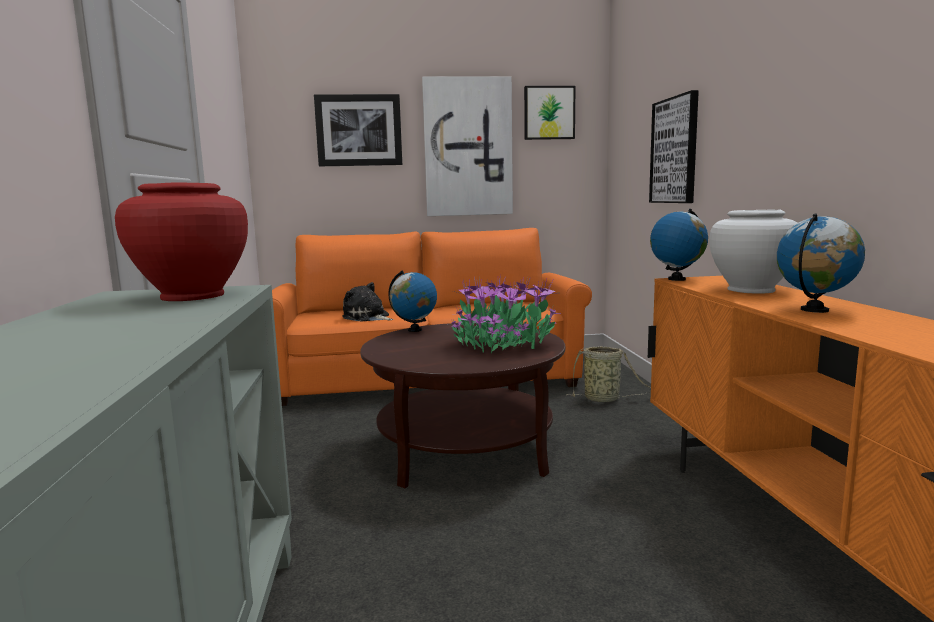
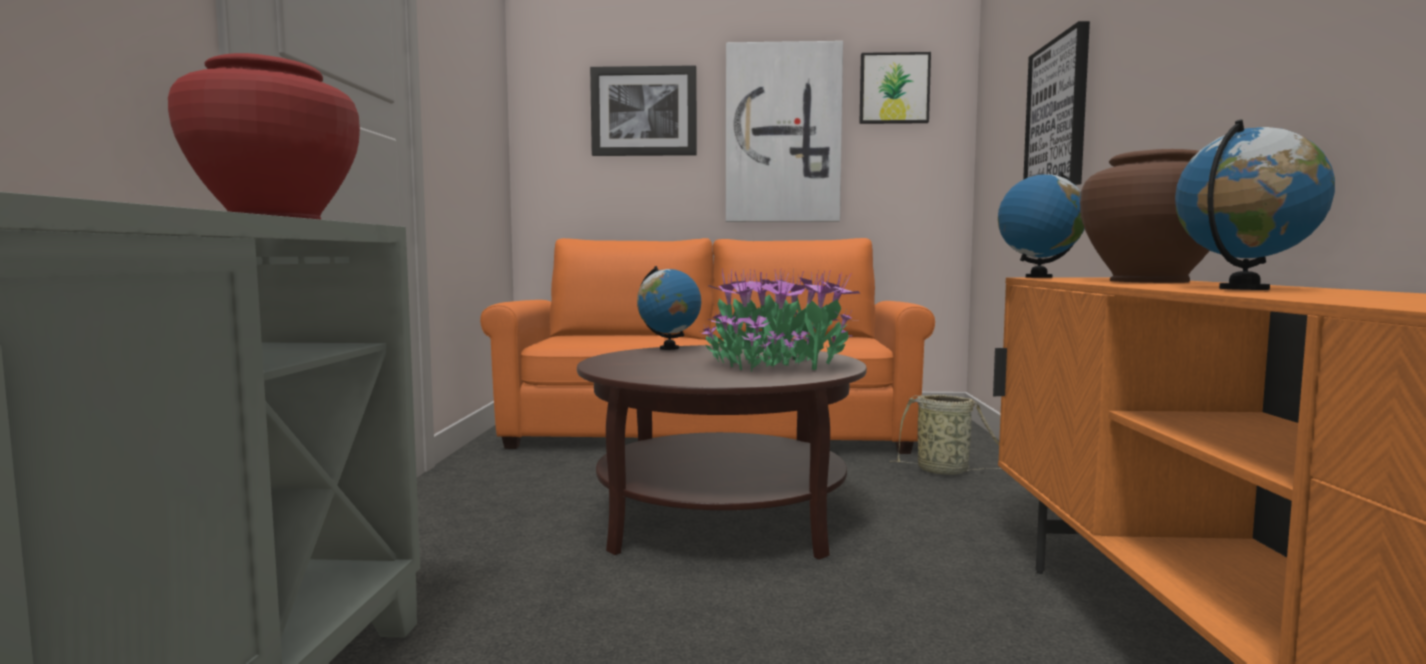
camera: 10 degrees right, 5 degrees down
(367, 317) = (628, 341): plush toy -> none
(751, 290) = (1149, 281): white vase -> brown vase

